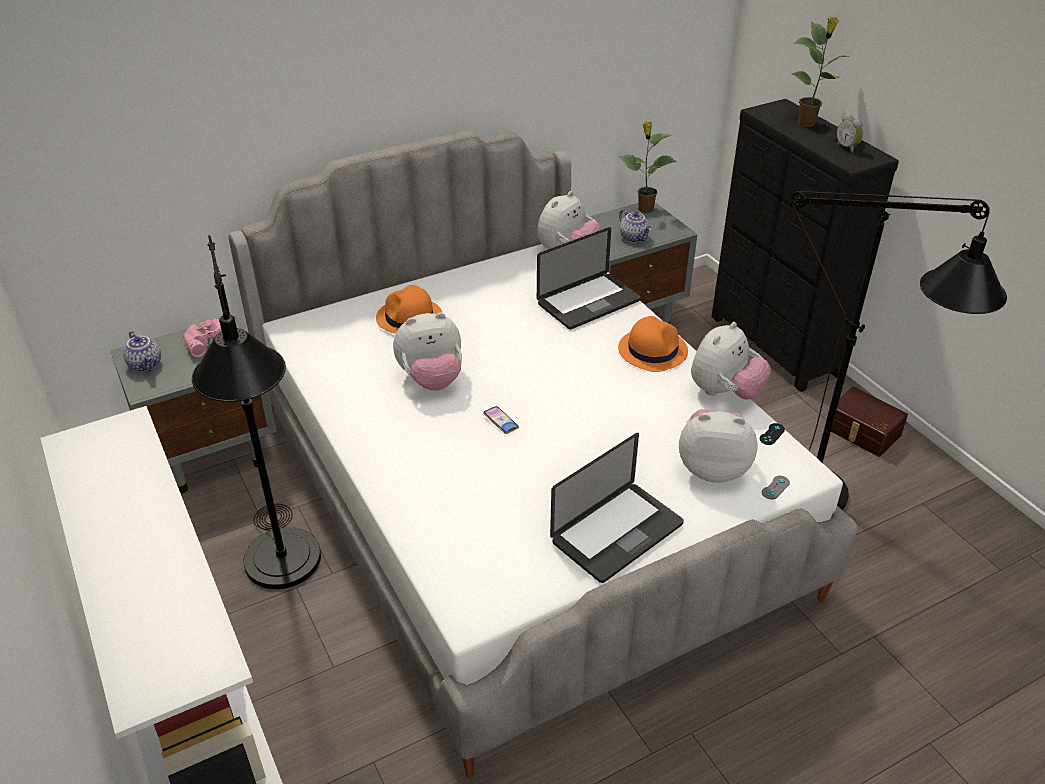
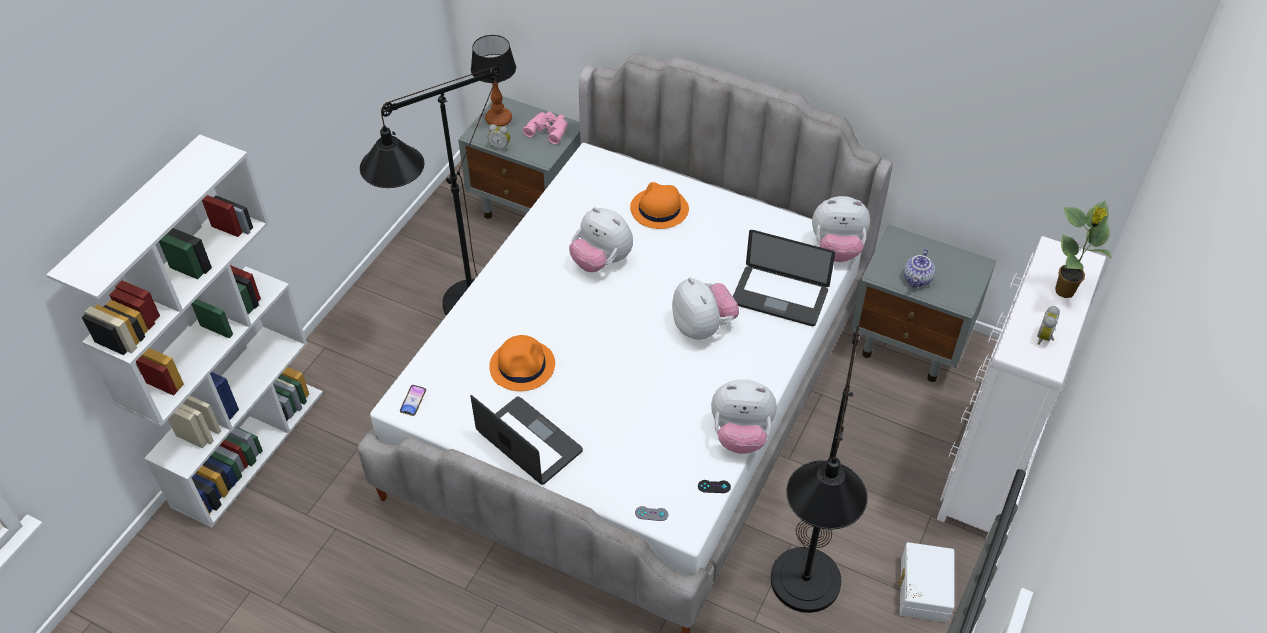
camera: 55 degrees right, 10 degrees up
(146, 364) = (499, 119): teapot -> table lamp
(185, 380) = (500, 146): none -> alarm clock
(501, 422) = (589, 322): phone -> phone (413, 401)
(617, 533) = (529, 442): laptop -> laptop turned 150 degrees counterclockwise
(644, 209) = (972, 264): potted plant -> none
(652, 350) = (754, 366): orange hat -> orange hat (522, 365)
(712, 468) = (641, 466): plush toy -> plush toy (703, 327)
(773, 346) = (985, 470): black dresser -> white dresser
(861, 432) = (922, 589): brown storage box -> white storage box

